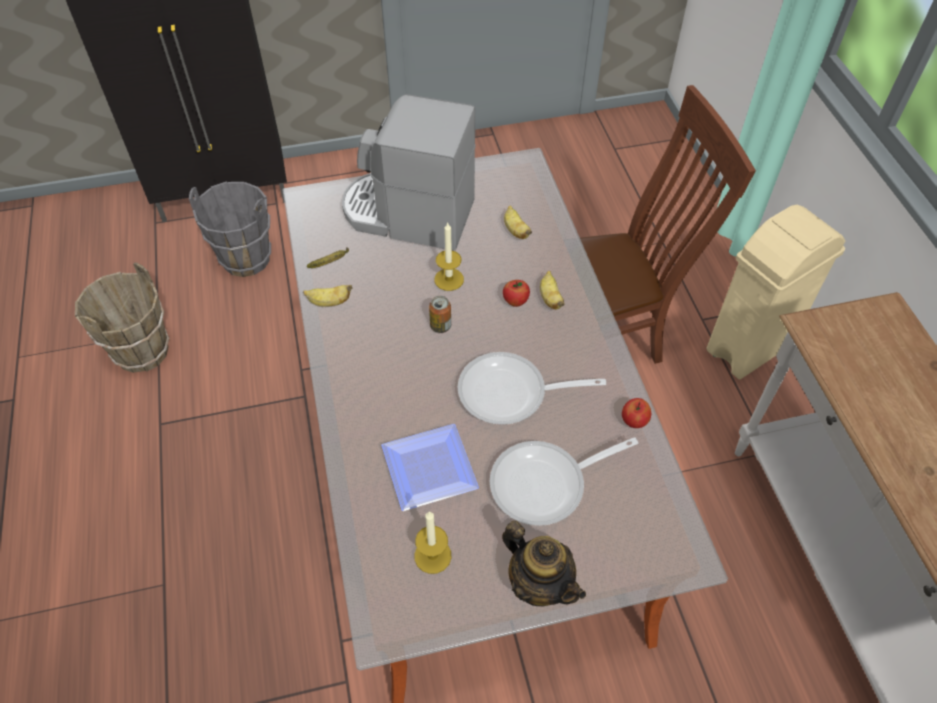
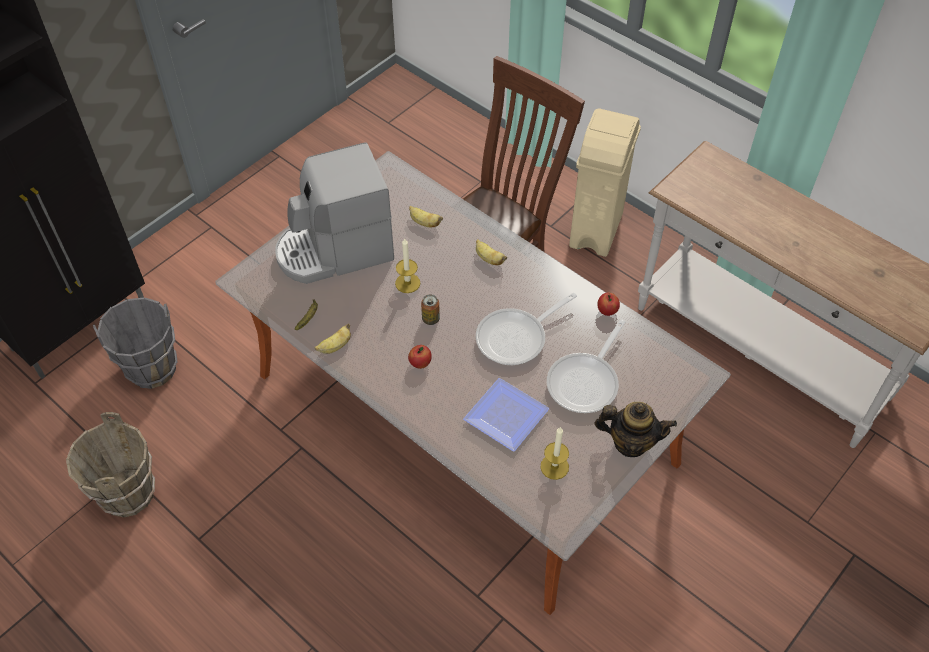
camera: 35 degrees left, 0 degrees up
(515, 301) = (467, 274): apple -> apple (420, 363)

